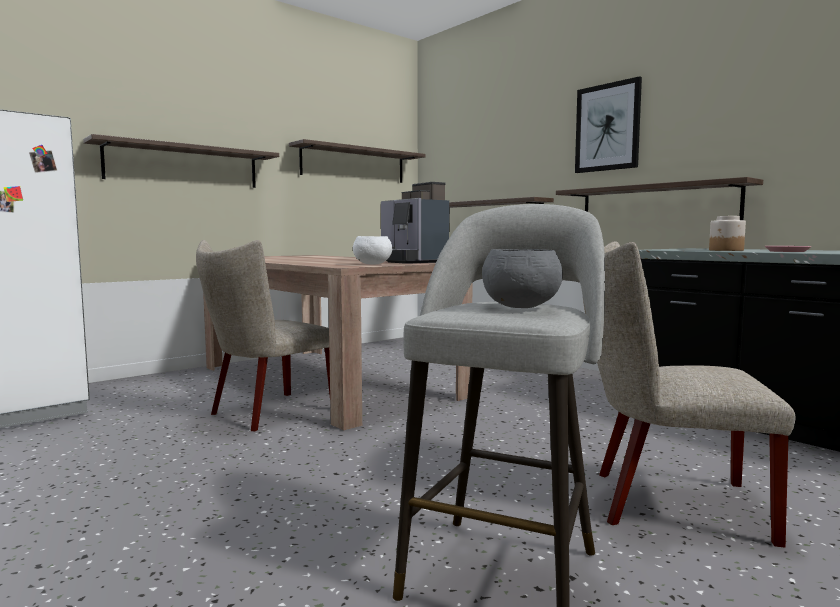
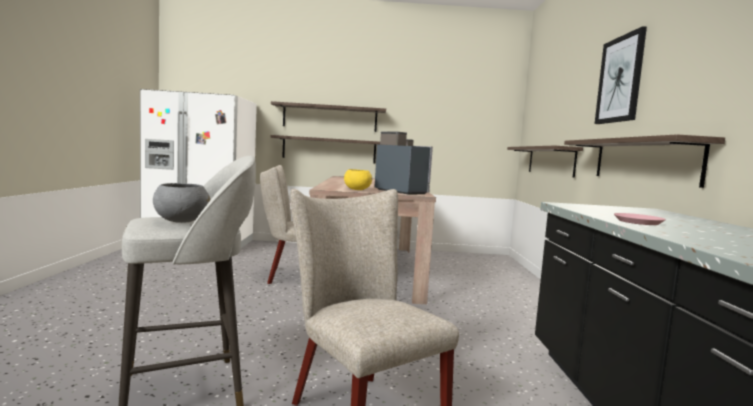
camera: 40 degrees right, 0 degrees up
(354, 164) = (458, 115): shelf -> shelf (329, 149)
(372, 264) = (357, 189): white bowl -> yellow bowl
(412, 261) = (402, 191): coffee machine -> coffee machine turned 135 degrees clockwise
(726, 250) = (604, 213): jar -> none

